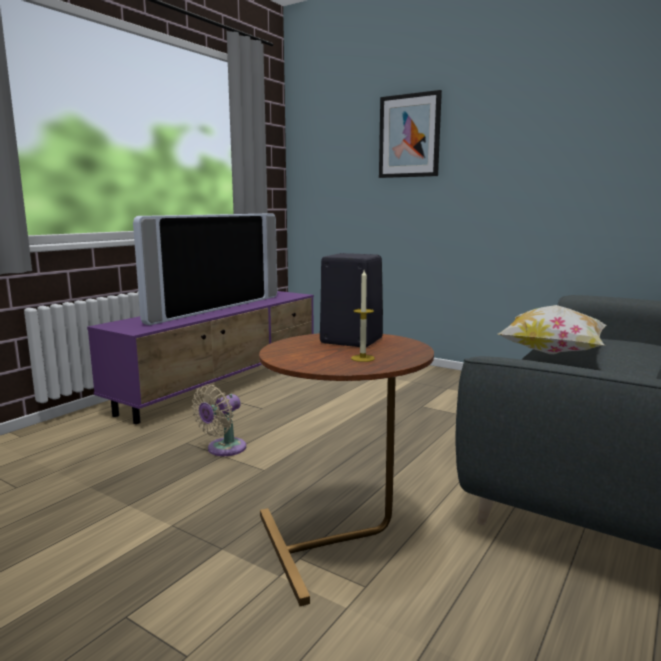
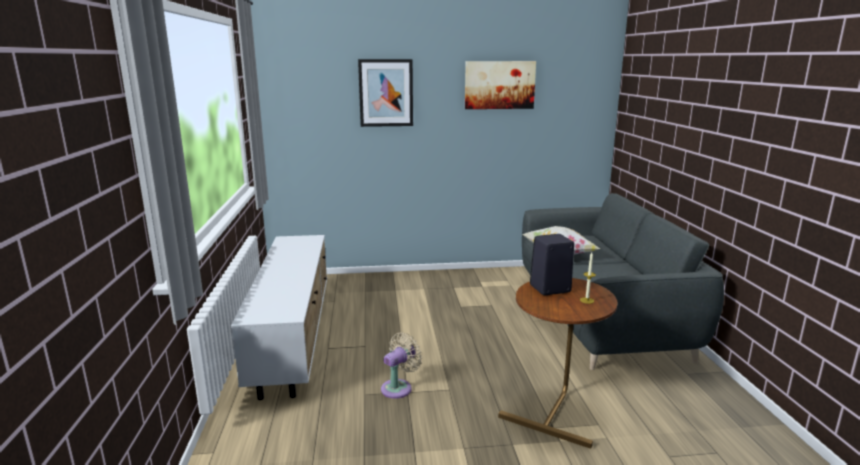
camera: 40 degrees left, 5 degrees up
(214, 308) = (285, 271): television -> none
(222, 384) = (294, 336): purple tv stand -> white tv stand
(223, 449) = (399, 387): beige fan -> beige fan turned 135 degrees counterclockwise
(558, 114) = (499, 85): none -> picture

